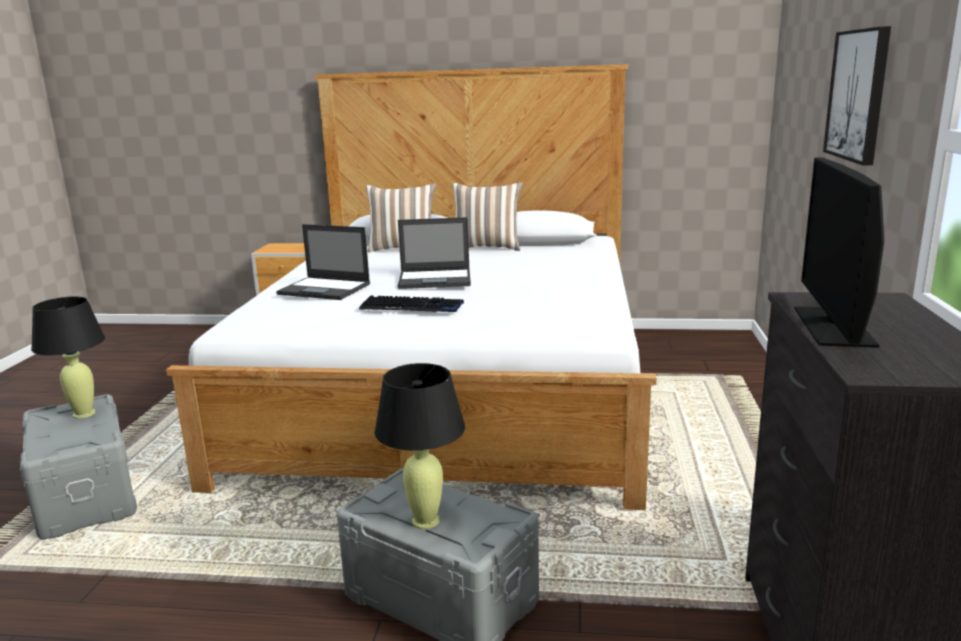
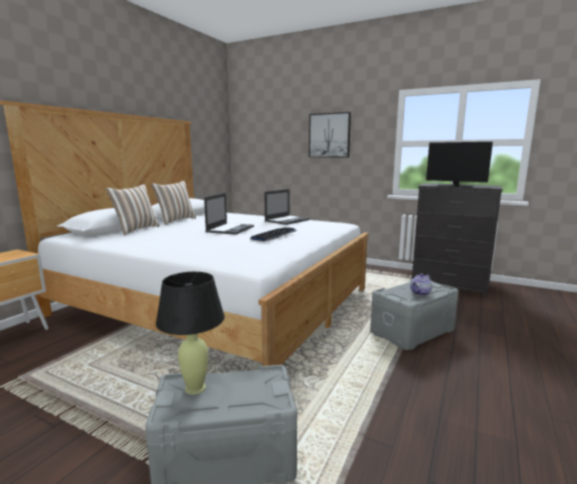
camera: 70 degrees left, 5 degrees down
(325, 289) = (212, 243): laptop -> laptop (287, 220)
(425, 521) = (420, 293): black table lamp -> teapot

